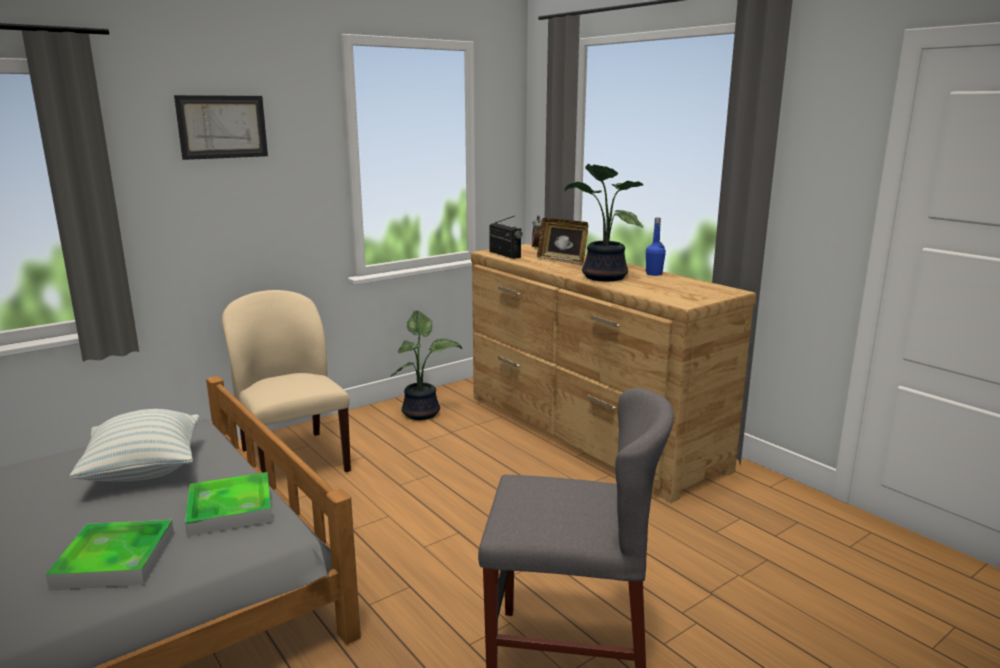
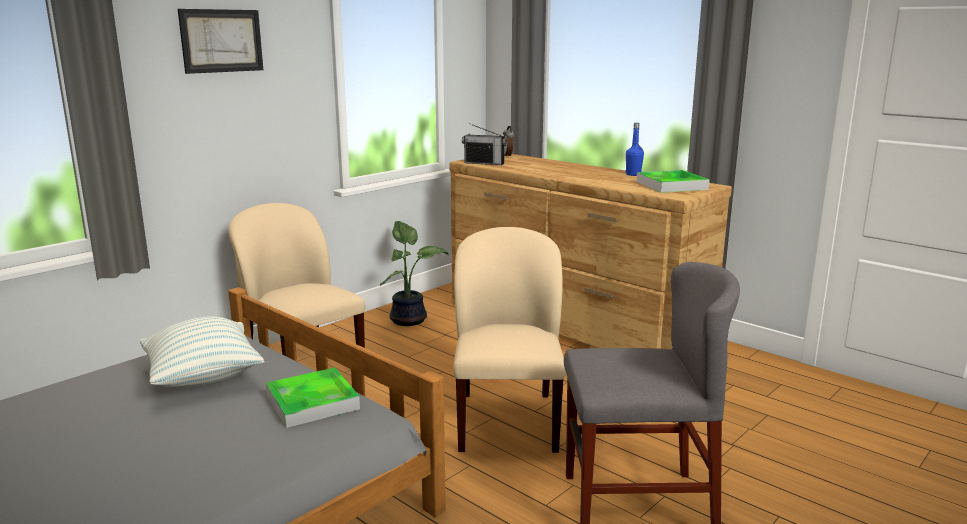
camera: 10 degrees left, 0 degrees up
(115, 560) = (228, 452): tray -> tray (671, 185)
(471, 537) = (507, 420): none -> beige chair
(504, 255) = (484, 163): radio -> radio turned 150 degrees clockwise
(562, 261) = (542, 166): picture frame -> none
(601, 277) = (589, 178): potted plant -> none

